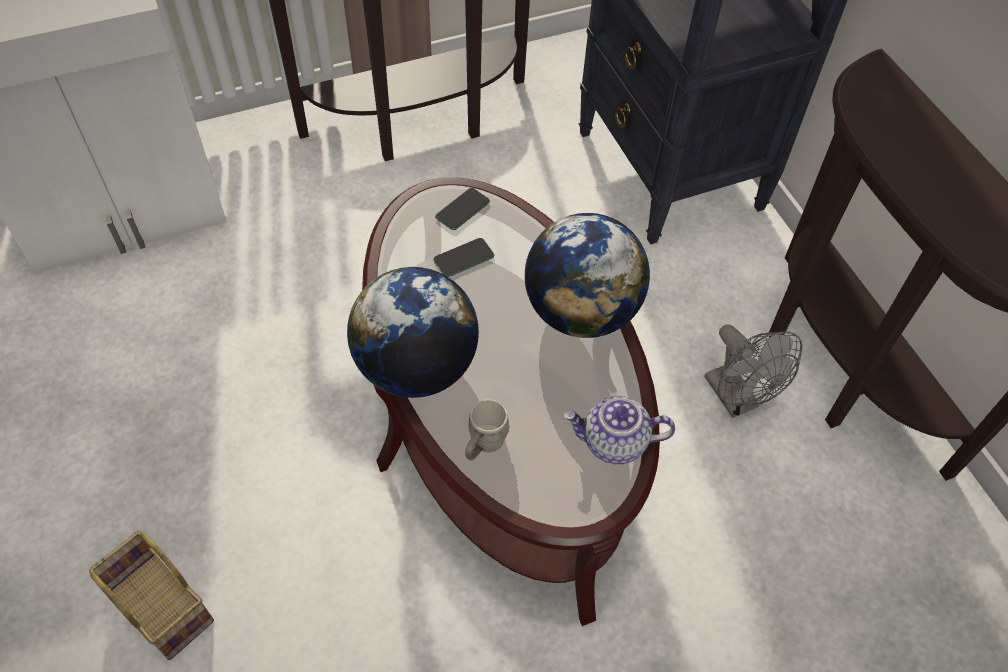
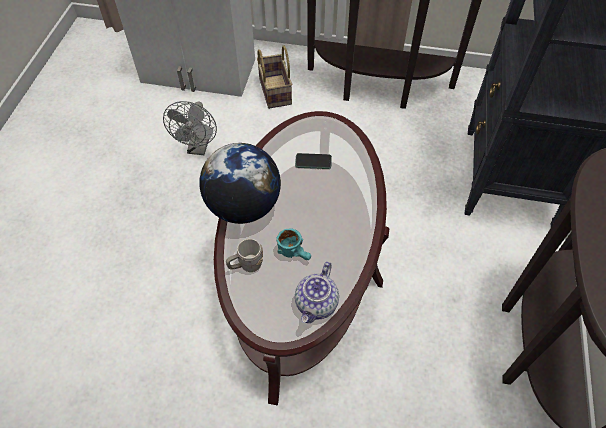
camera: 35 degrees right, 0 degrees up
(158, 606) = (81, 266): basket -> basket (274, 91)
(462, 210) = (332, 135): phone -> none
(535, 392) = (295, 253): none -> turquoise mug
(581, 312) = (355, 222): globe -> none
(613, 443) = (317, 304): teapot -> teapot turned 105 degrees counterclockwise
(736, 399) = (452, 332): grey fan -> grey fan (198, 148)

